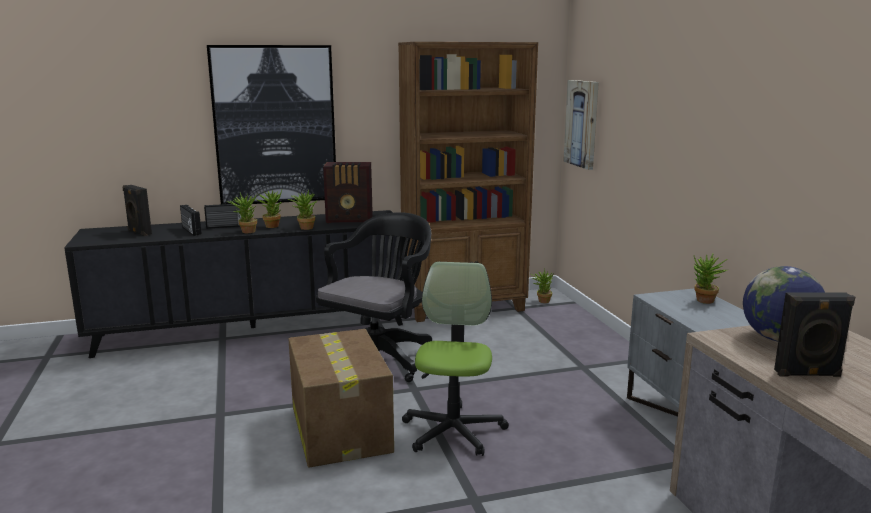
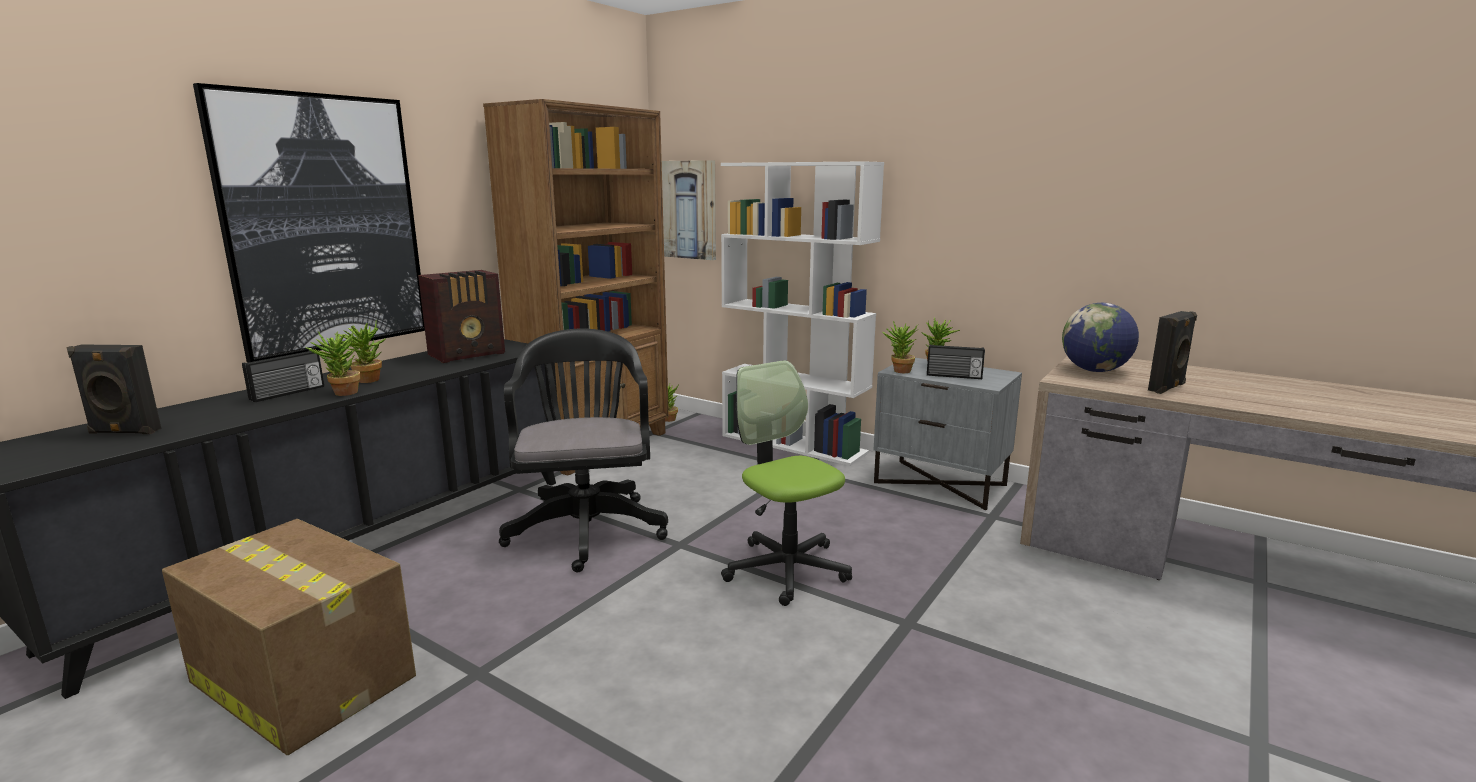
camera: 40 degrees left, 0 degrees up
(190, 231) = (232, 410): radio -> radio (954, 376)
(304, 227) = (425, 373): potted plant -> potted plant (898, 371)
(340, 428) = (667, 618): cardboard box -> cardboard box (301, 678)
(612, 347) = (794, 444): none -> white bookcase

